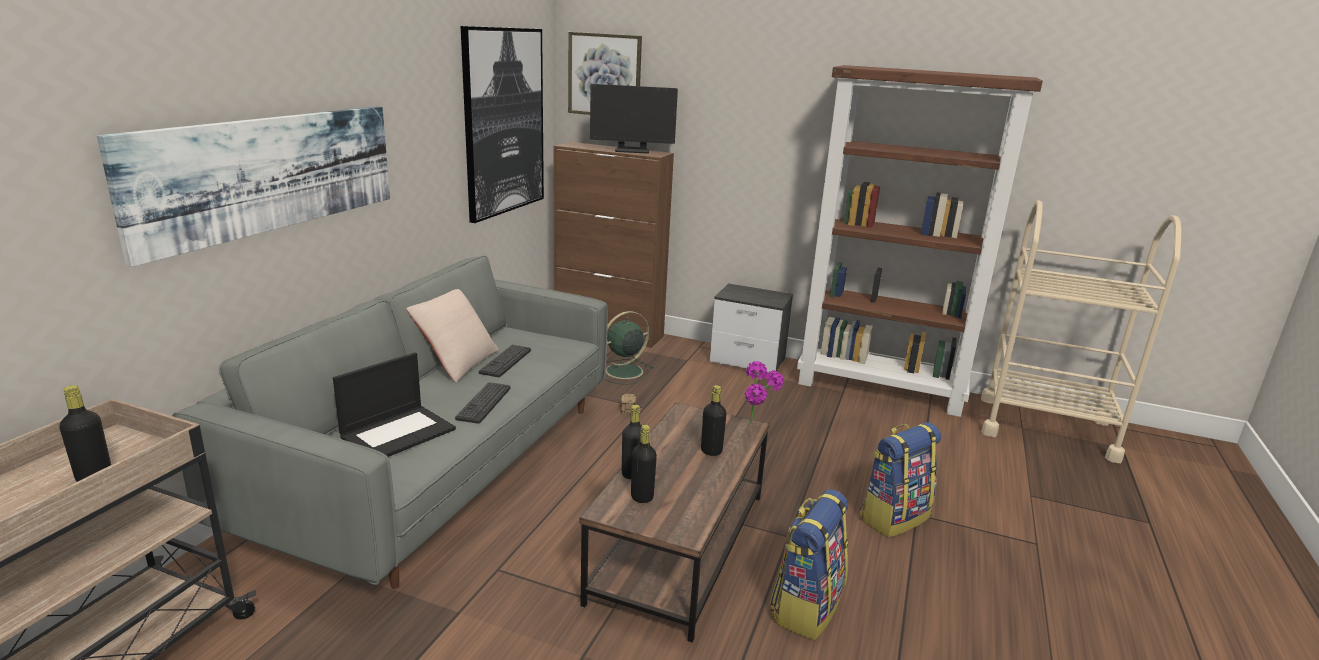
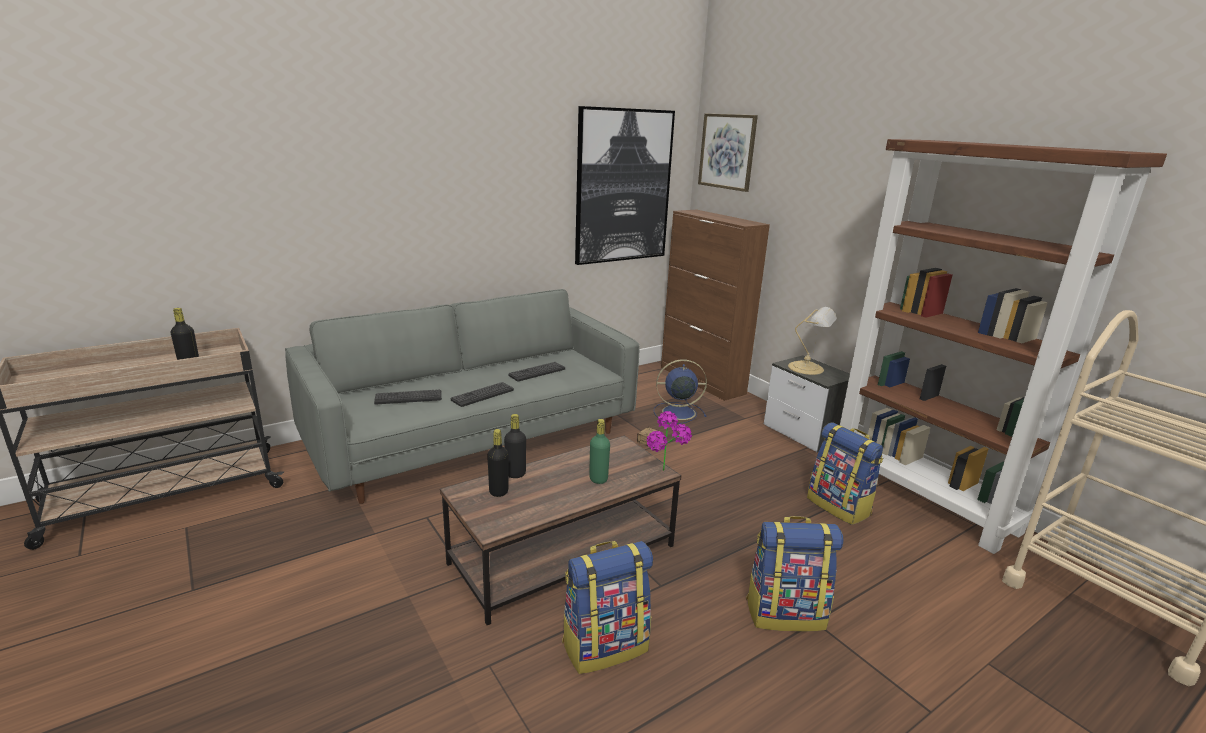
camera: 35 degrees right, 0 degrees up
(271, 173) = (382, 203): picture -> none
(398, 432) = (408, 398): laptop -> keyboard
(457, 362) = (506, 365): beige pillow -> none
(622, 371) = (677, 412): green fan -> blue fan
(632, 151) = (732, 219): monitor -> none
(711, 451) = (598, 479): black bottle -> green bottle
(748, 295) = (808, 368): none -> table lamp
(838, 416) = (839, 507): none -> backpack

